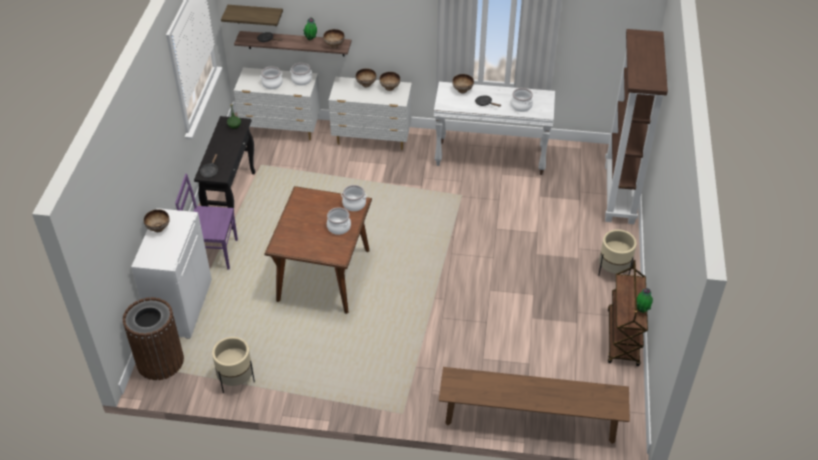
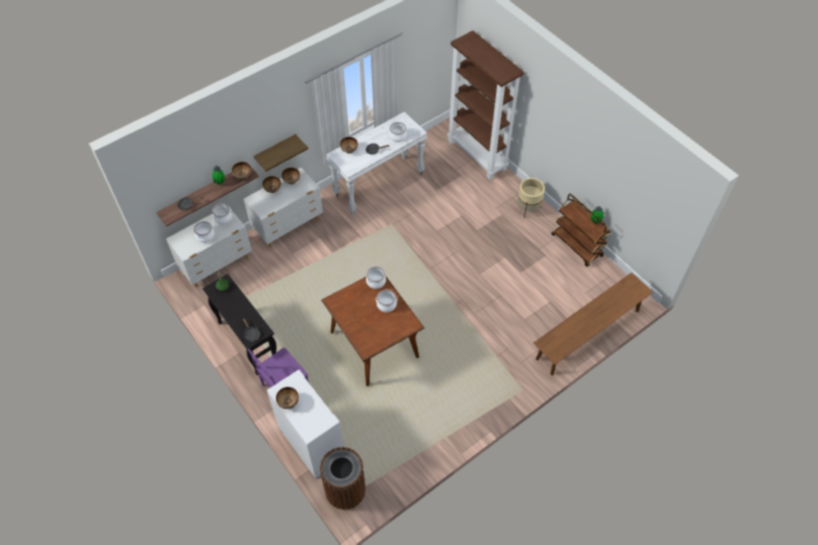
camera: 45 degrees left, 10 degrees up
(236, 380) = (408, 457): beige planter -> none
(256, 15) = (167, 191): shelf -> shelf (275, 151)

